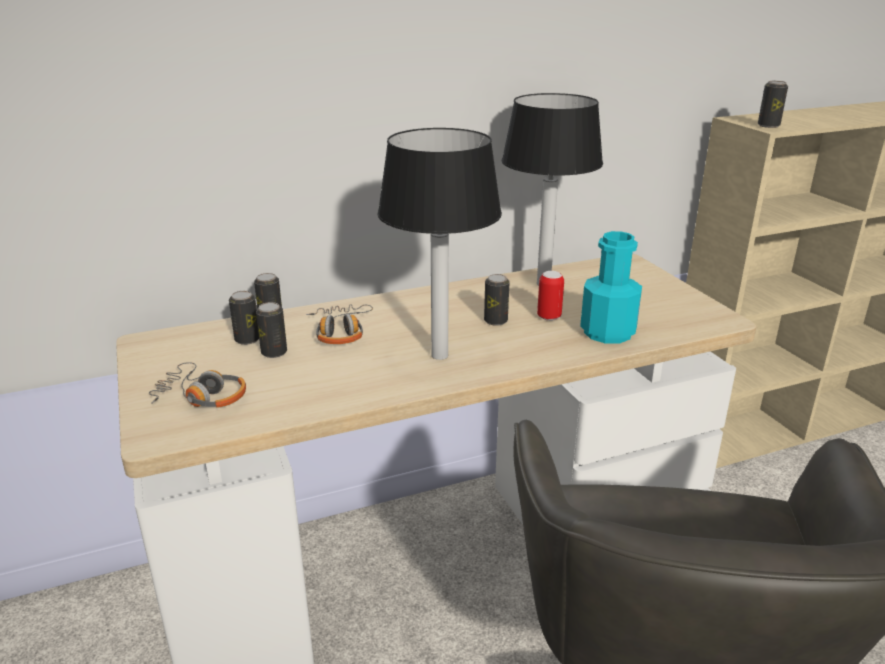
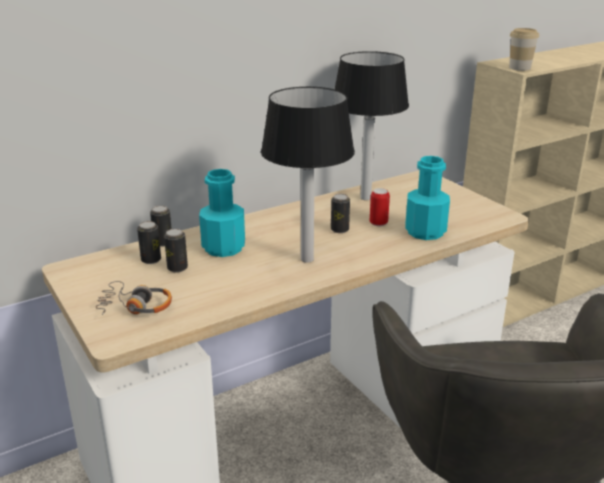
camera: 10 degrees left, 0 degrees up
(341, 332) = (223, 248): headphones -> turquoise bottle
(768, 126) = (519, 68): can -> cup

